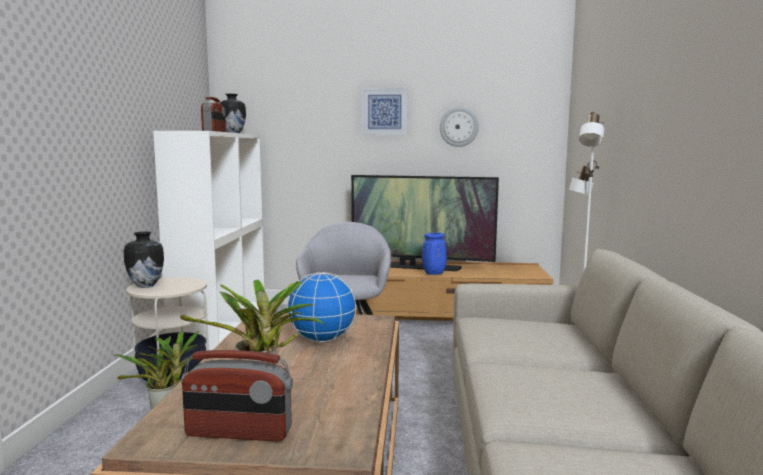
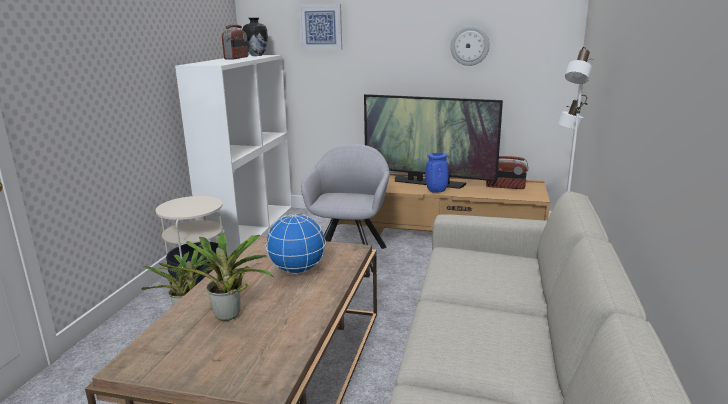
camera: 10 degrees right, 10 degrees up
(145, 285) = (171, 205): vase -> none
(238, 433) = (195, 363): radio -> radio (505, 187)
(384, 111) = (397, 31): picture -> picture (320, 27)

